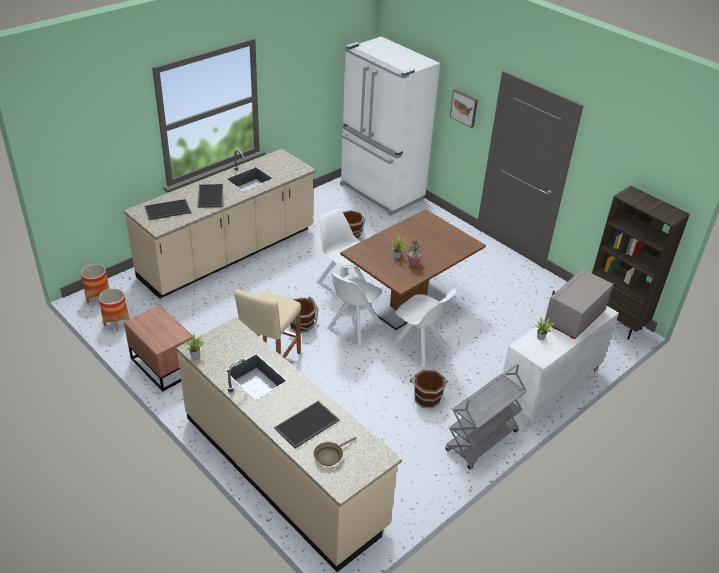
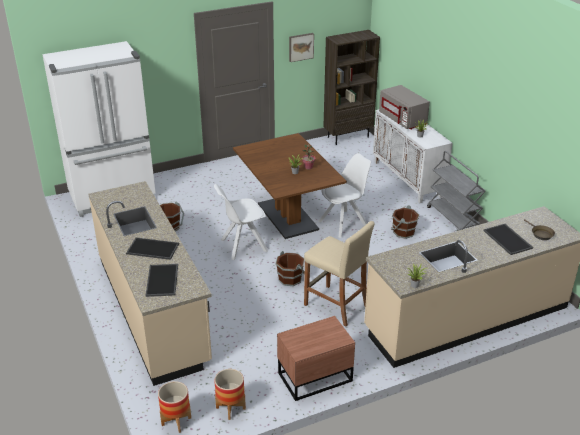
camera: 70 degrees left, 5 degrees down
(353, 327) = (305, 250): white chair -> none
(464, 108) = (163, 66): picture -> picture (301, 47)

